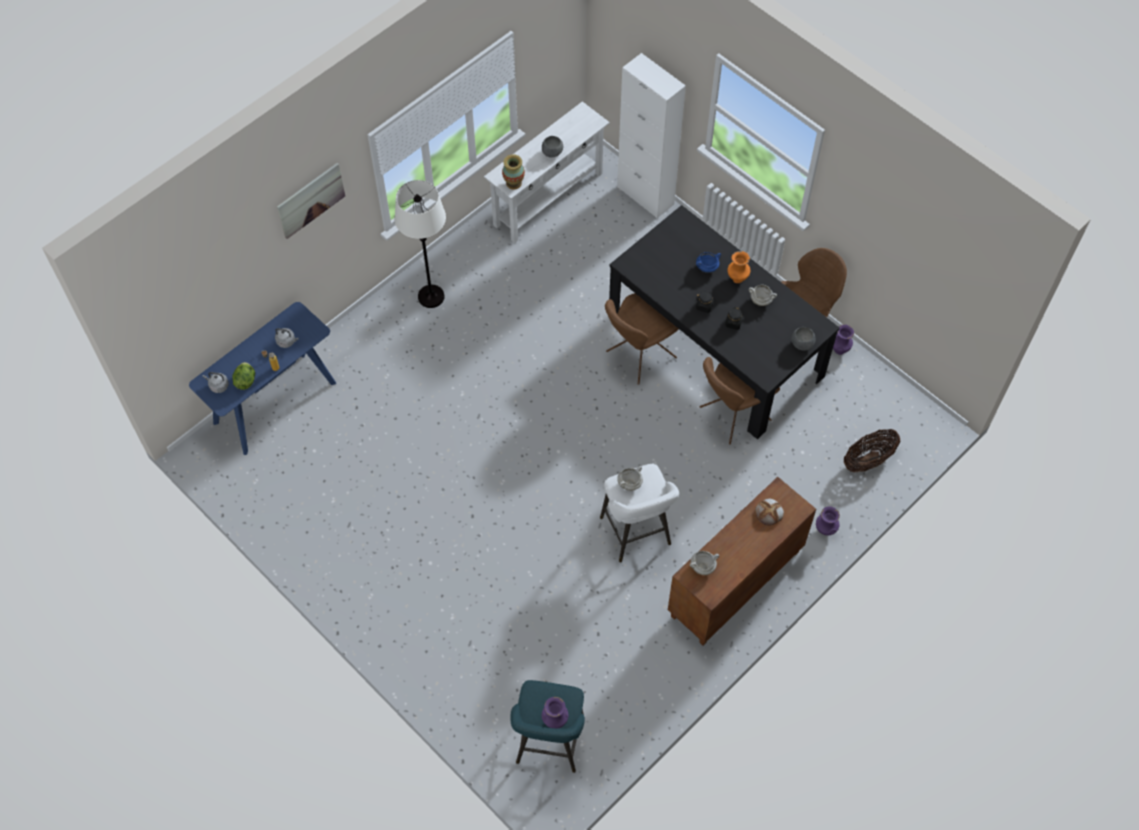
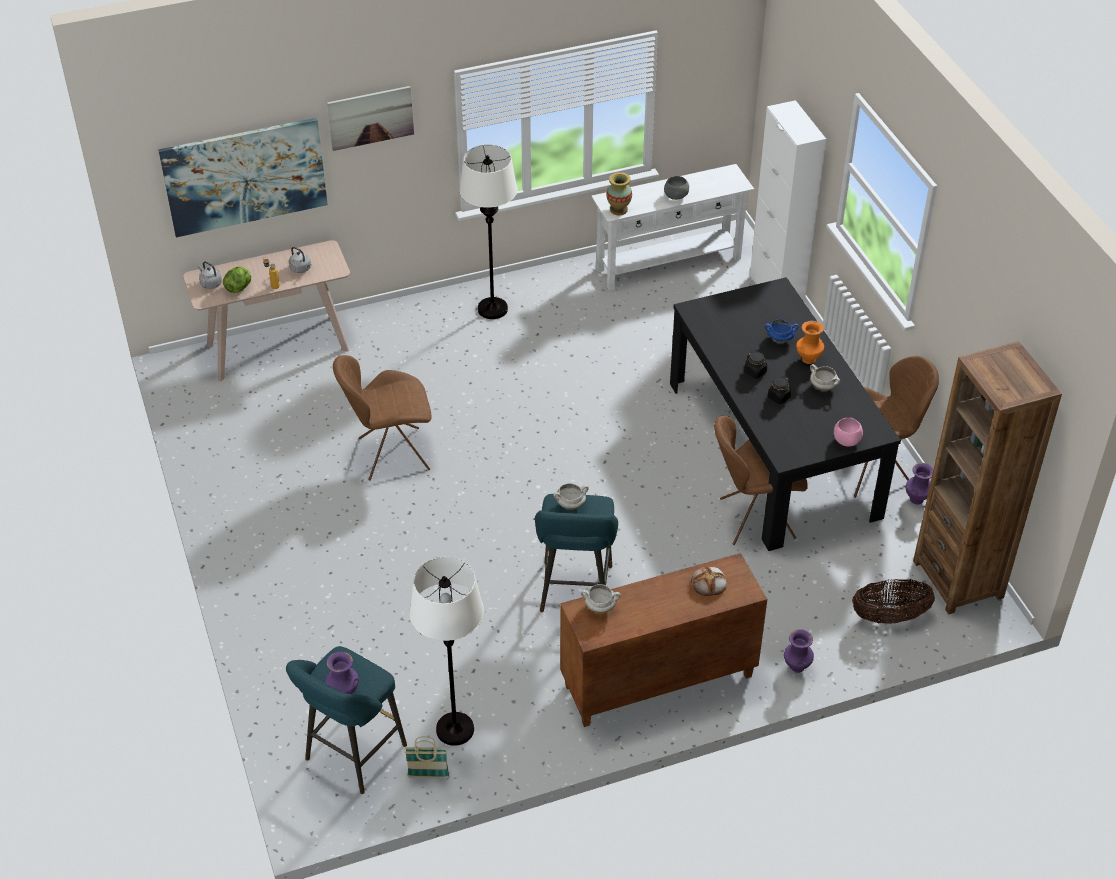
camera: 25 degrees right, 15 degrees down
(222, 291) = (245, 176): none -> picture
(275, 402) = (278, 347): blue console table -> beige console table
(612, 689) = (455, 729): none -> white floor lamp
(614, 736) = (428, 776): none -> basket
(637, 534) = (575, 593): white stool -> turquoise stool
(639, 356) = (680, 430): brown chair -> brown chair (390, 454)
(802, 344) = (847, 441): grey bowl -> pink bowl
(900, 408) = (958, 579): none -> brown bookcase

